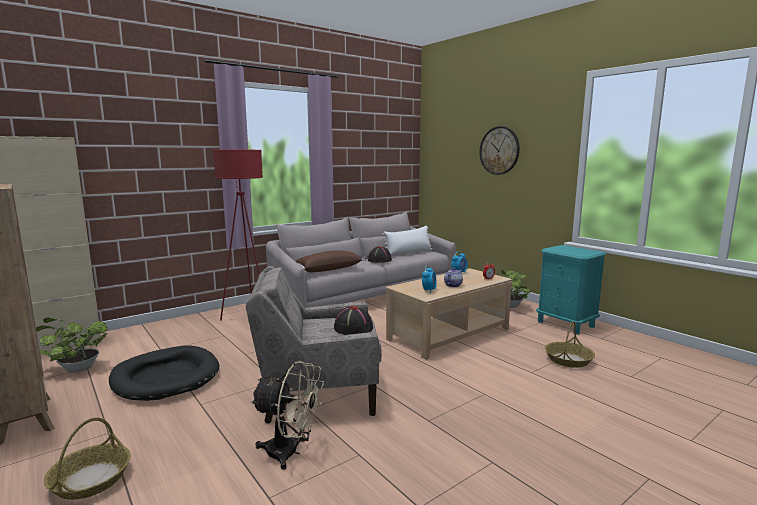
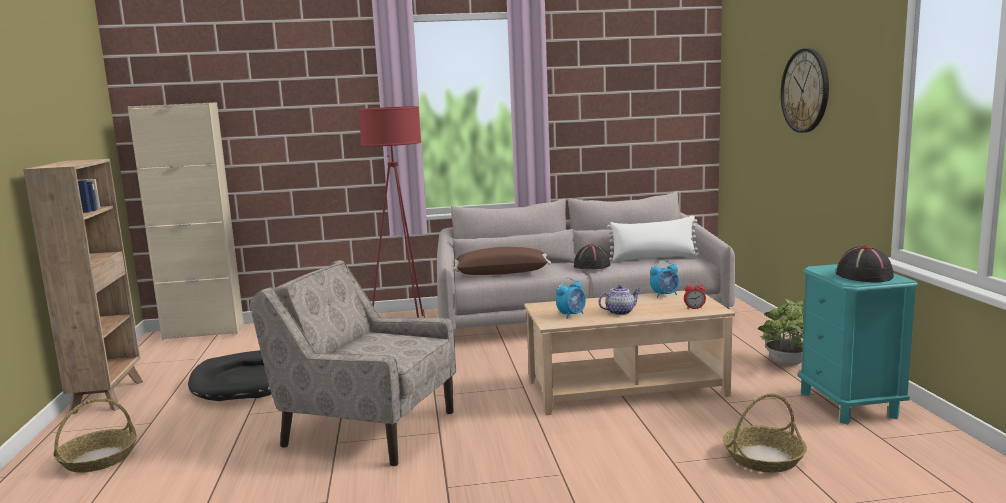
camera: 30 degrees right, 0 degrees up
(77, 369) = (190, 357): potted plant -> none
(290, 452) = (267, 481): beige fan -> none
(353, 328) = (402, 350): black hat -> black hat (863, 276)

